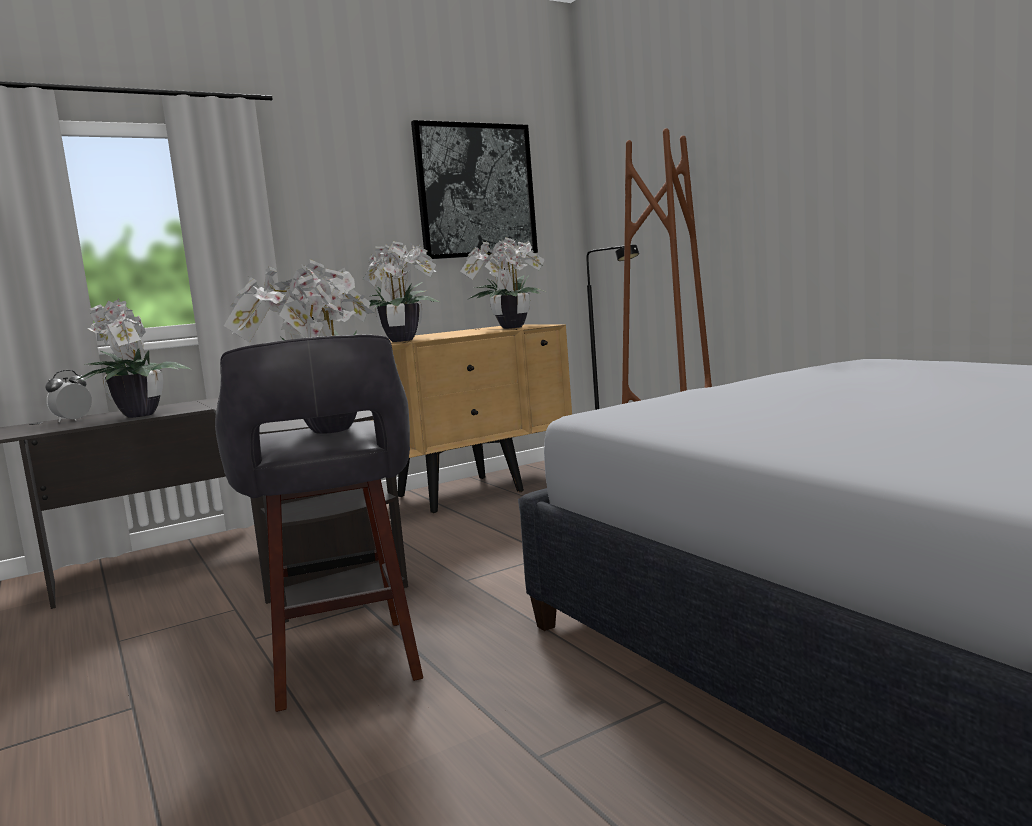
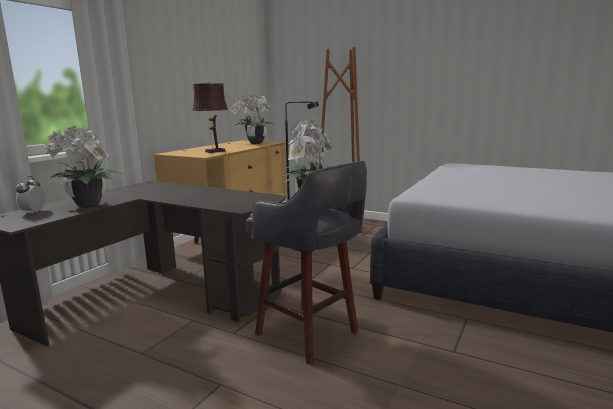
camera: 30 degrees left, 5 degrees up
(400, 340) = (213, 151): potted plant -> brown table lamp
(476, 191) = (224, 62): picture -> none

